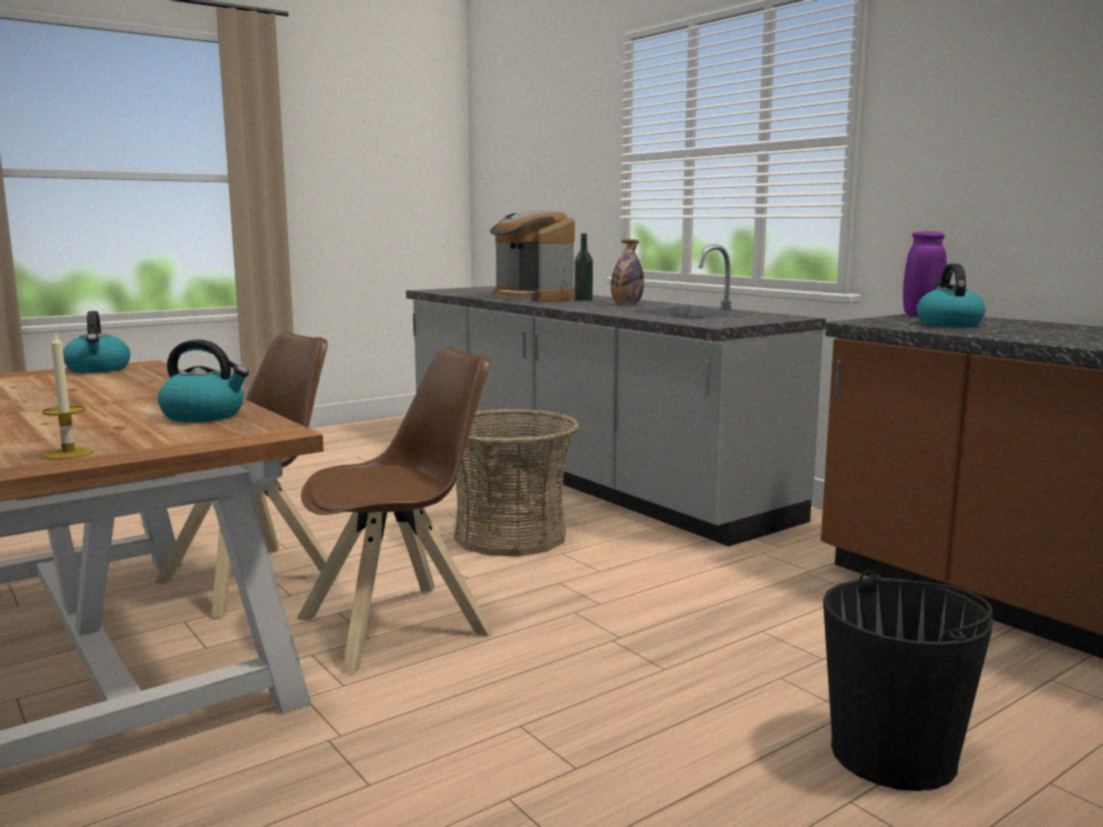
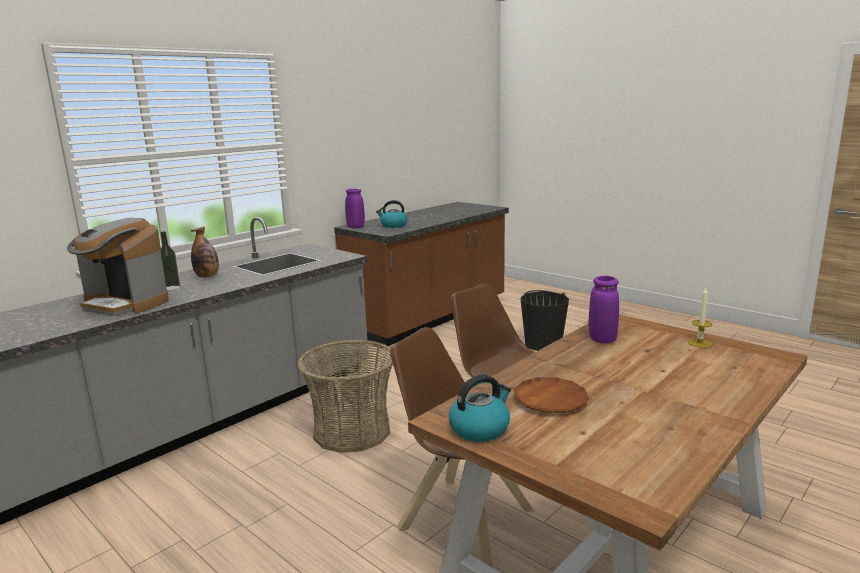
camera: 100 degrees left, 5 degrees up
(96, 385) = (550, 400): none -> brown plate
(205, 415) = (602, 340): kettle -> purple vase
(532, 298) = (125, 304): coffee machine -> coffee machine turned 75 degrees clockwise

